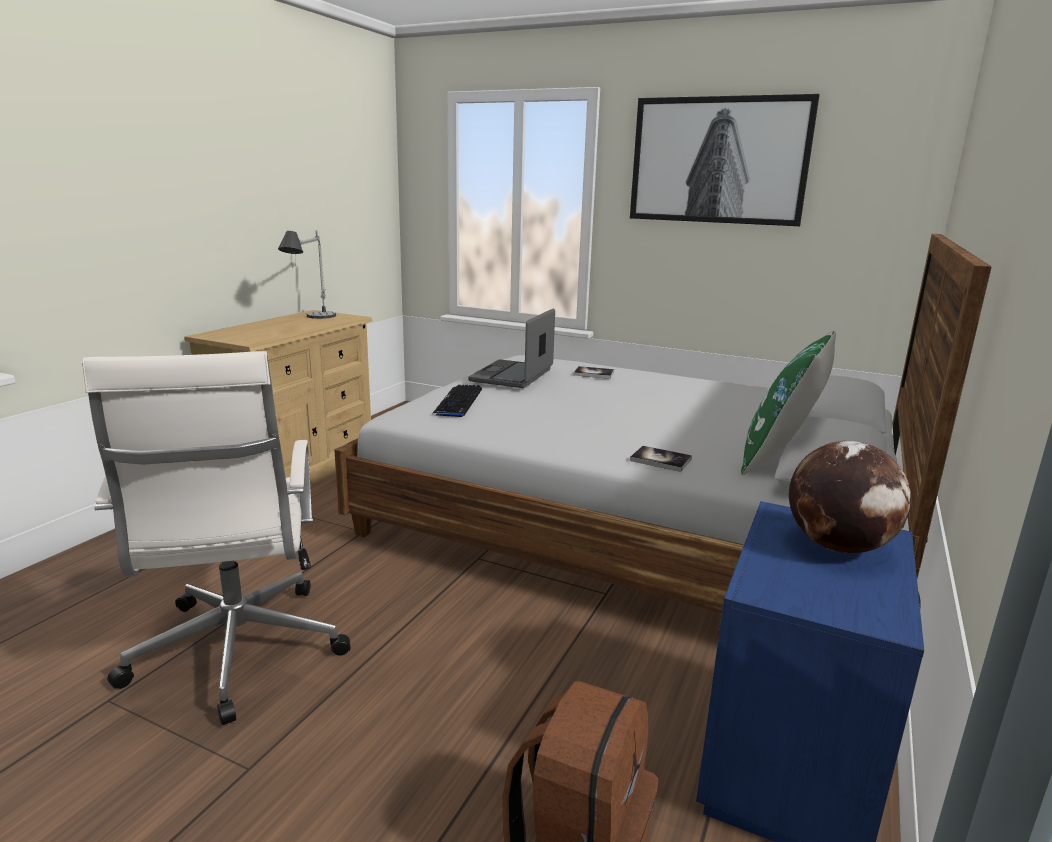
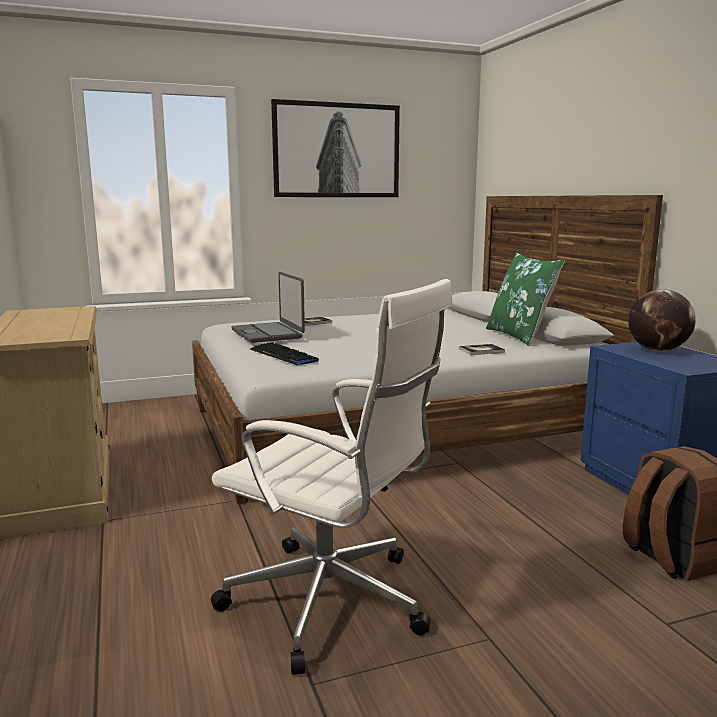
camera: 45 degrees left, 5 degrees down
(311, 321) = (55, 316): table lamp -> none

